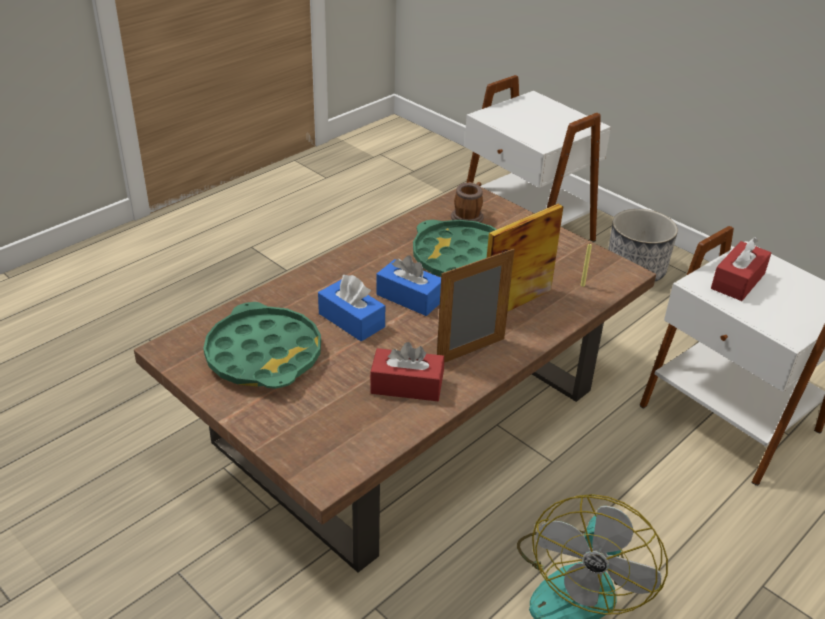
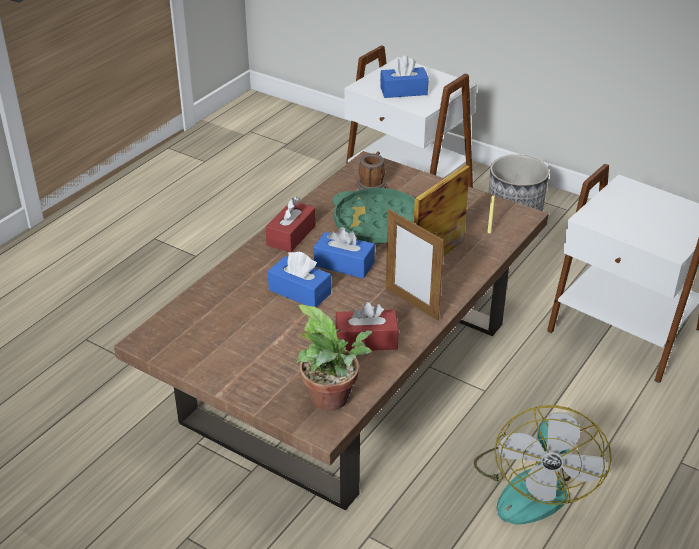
camera: 10 degrees left, 0 degrees up
(264, 355) = (233, 333): green tray -> none
(346, 449) = (333, 401): none -> potted plant
(470, 352) = (411, 303): picture frame -> picture frame turned 90 degrees counterclockwise
(528, 125) = (403, 91): none -> blue tissue box
(737, 281) = (620, 210): red tissue box -> red tissue box (291, 235)

